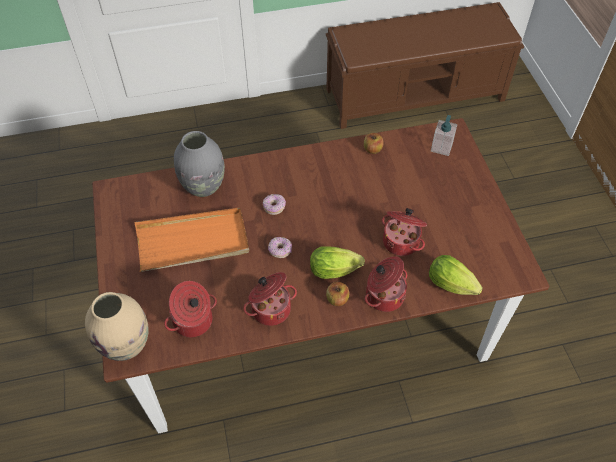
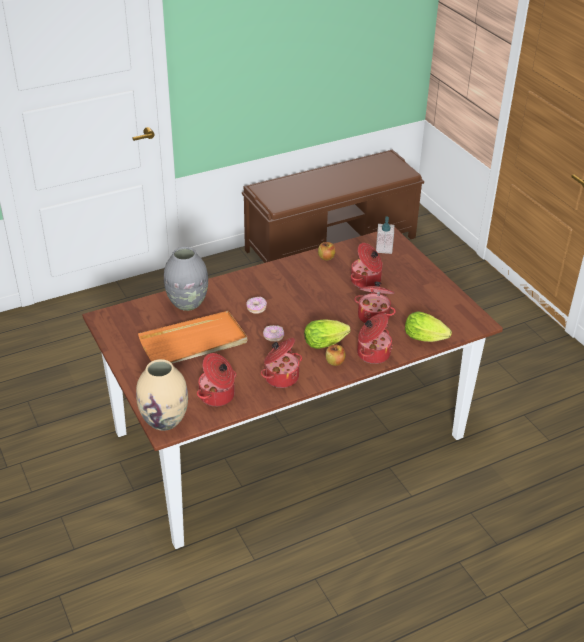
camera: 15 degrees left, 15 degrees down
(407, 190) = (366, 281): none -> cooking pot

